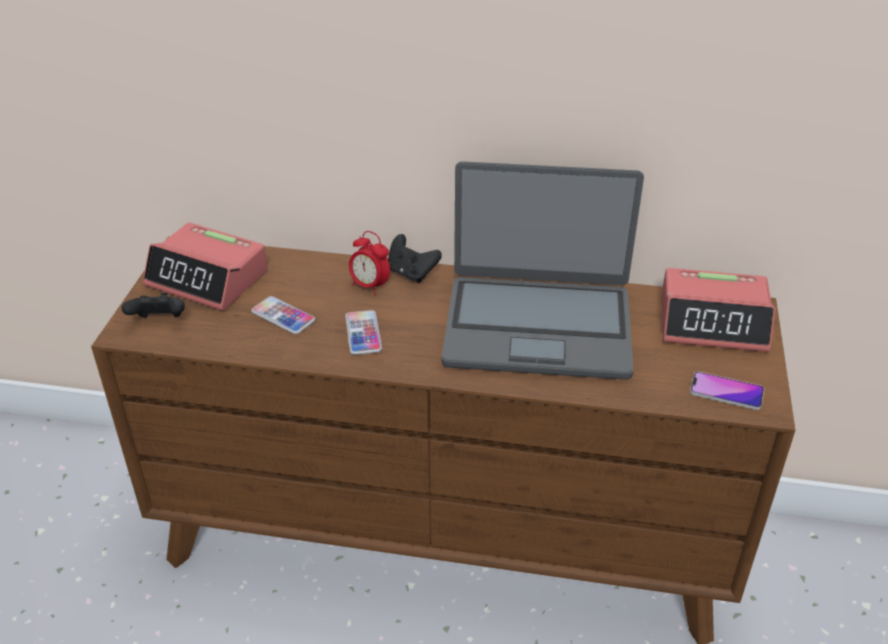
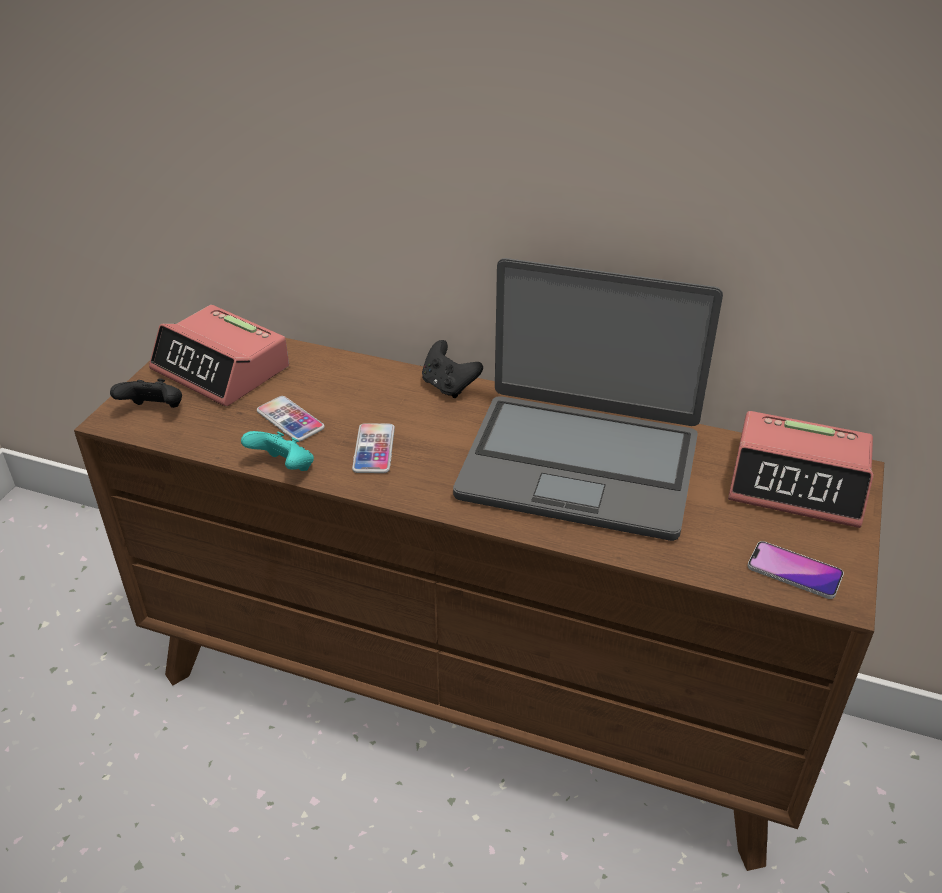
camera: 10 degrees right, 0 degrees up
(290, 358) = (284, 468): none -> turquoise game controller
(370, 286) = (397, 396): alarm clock -> none

